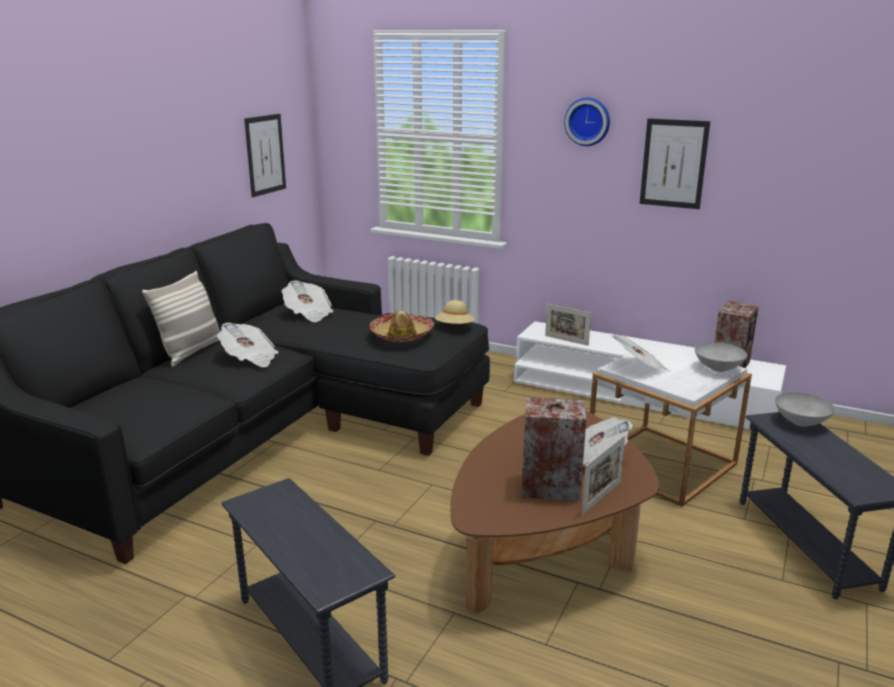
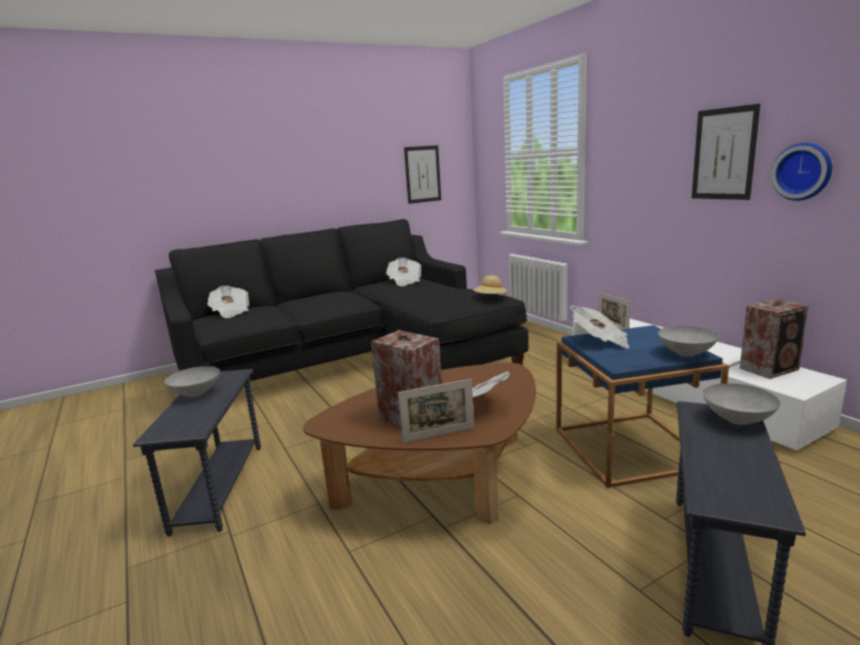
camera: 35 degrees right, 5 degrees down
(191, 351) = (312, 295): pillow -> none
(250, 359) = (334, 302): newspaper -> newspaper (230, 312)
(277, 528) = (197, 393): none -> grey bowl
(402, 335) = (441, 298): hat -> none
(588, 121) = (647, 123): wall clock -> wall clock (803, 171)
(661, 463) = (630, 447): white side table -> blue side table

